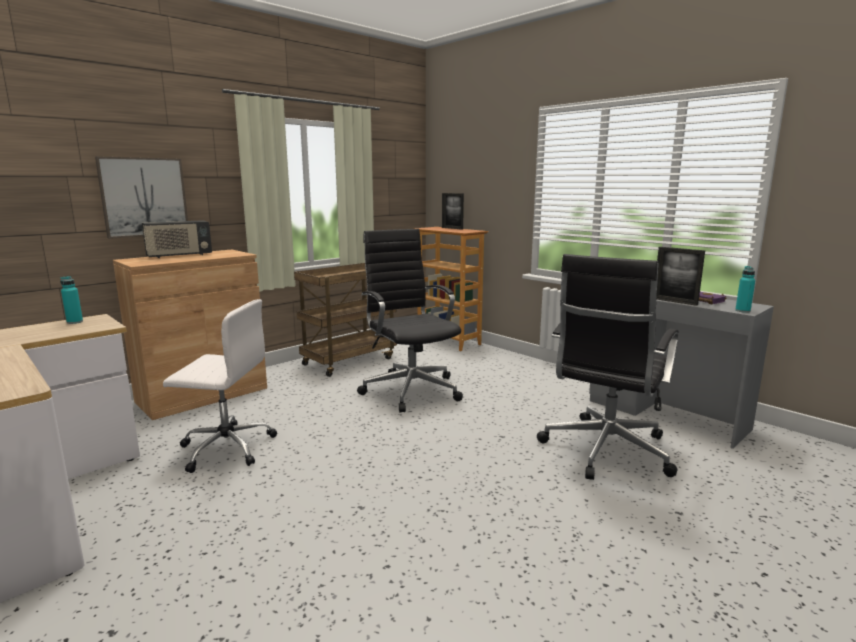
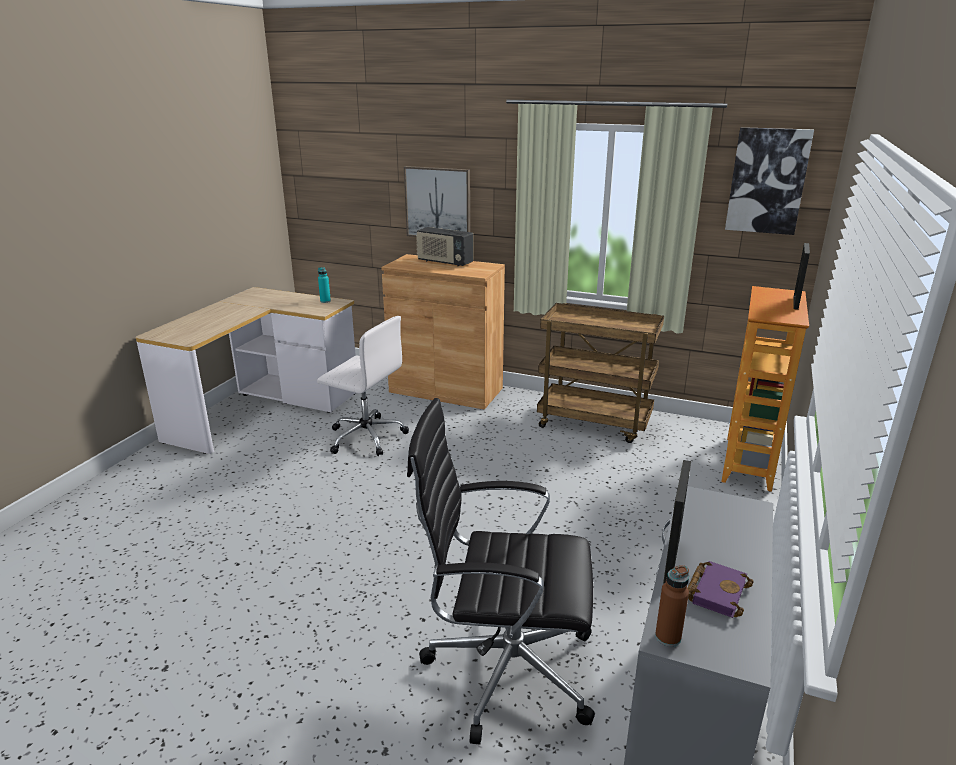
camera: 65 degrees right, 10 degrees up
(226, 448) = (365, 436): white office chair -> white office chair turned 45 degrees counterclockwise
(397, 161) = (767, 181): none -> picture
(410, 389) = (556, 482): black office chair -> none
(742, 311) = (668, 637): turquoise bottle -> brown bottle

